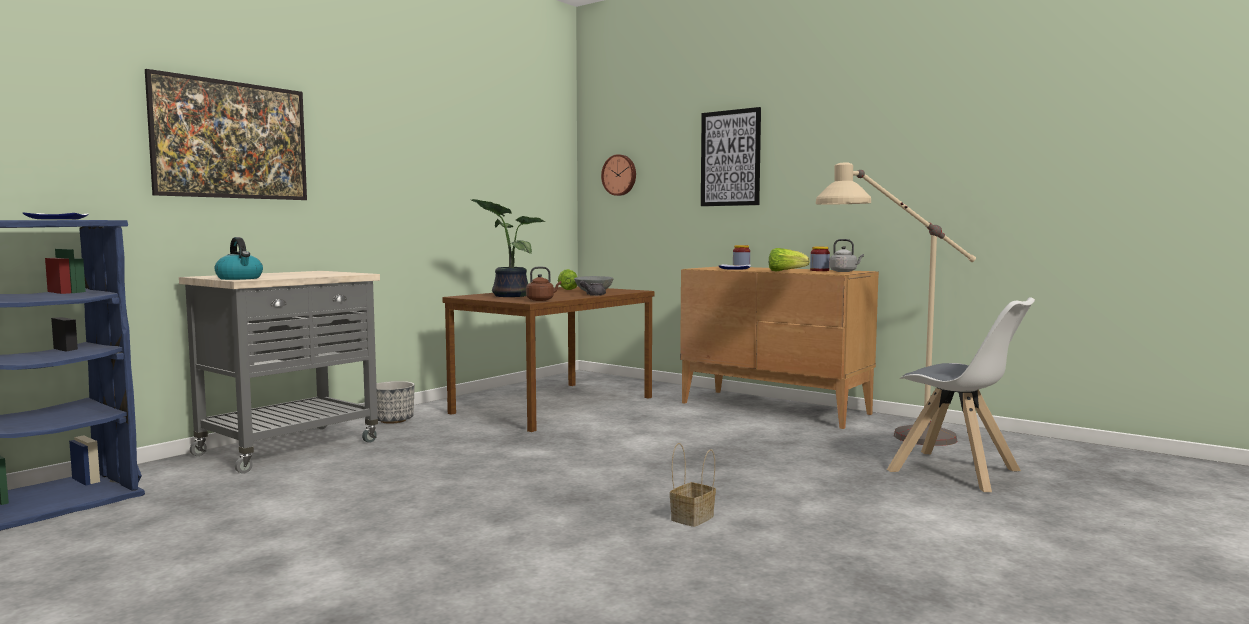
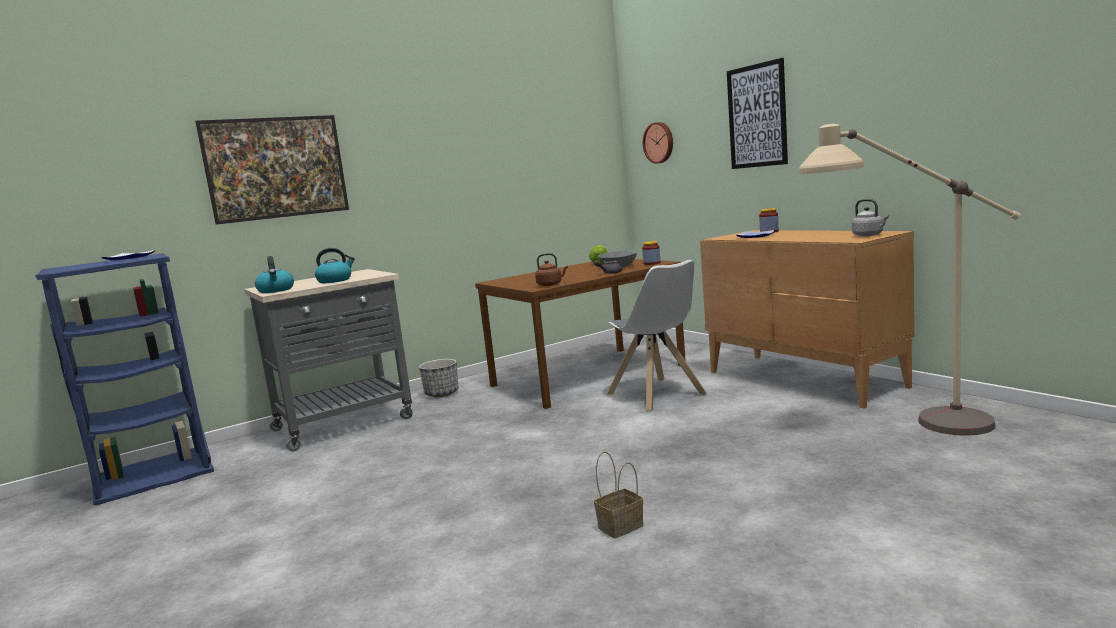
camera: 20 degrees right, 5 degrees up
(305, 275) = (335, 280): none -> kettle
(508, 295) = (532, 278): potted plant -> none
(785, 271) = (801, 239): lettuce -> none
(819, 270) = (843, 234): jar -> jar (652, 263)
(957, 472) = (964, 477): chair -> chair (657, 395)

